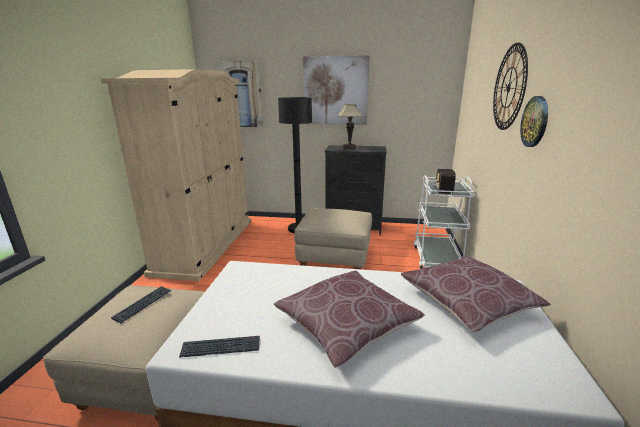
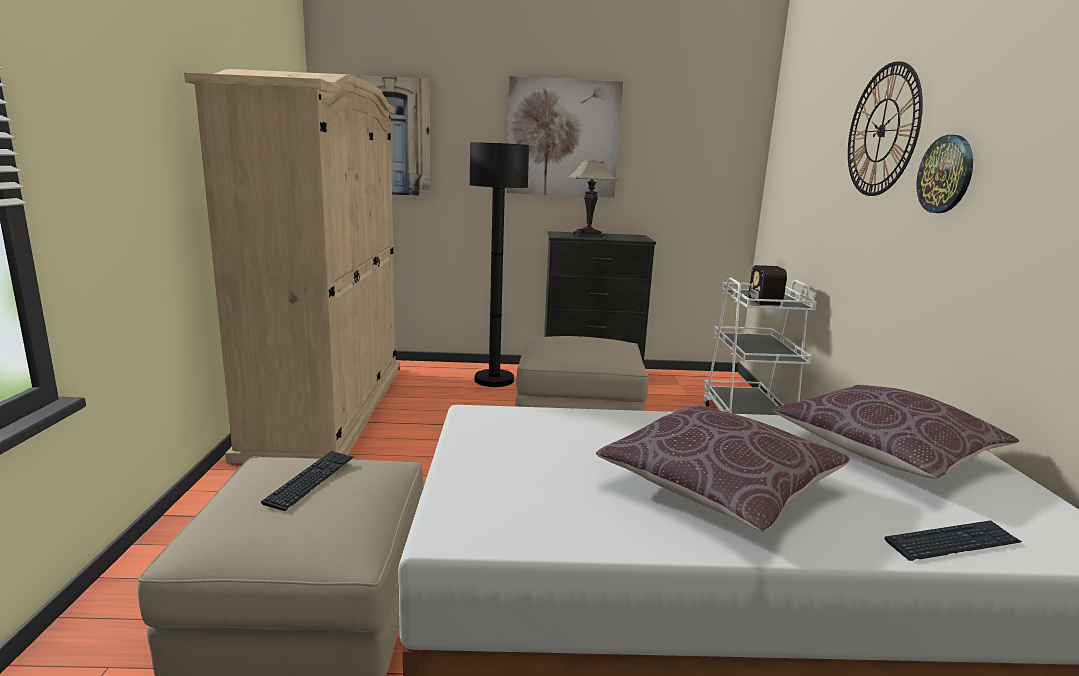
camera: 10 degrees left, 5 degrees down
(221, 348) = (526, 527): keyboard -> keyboard (952, 543)

